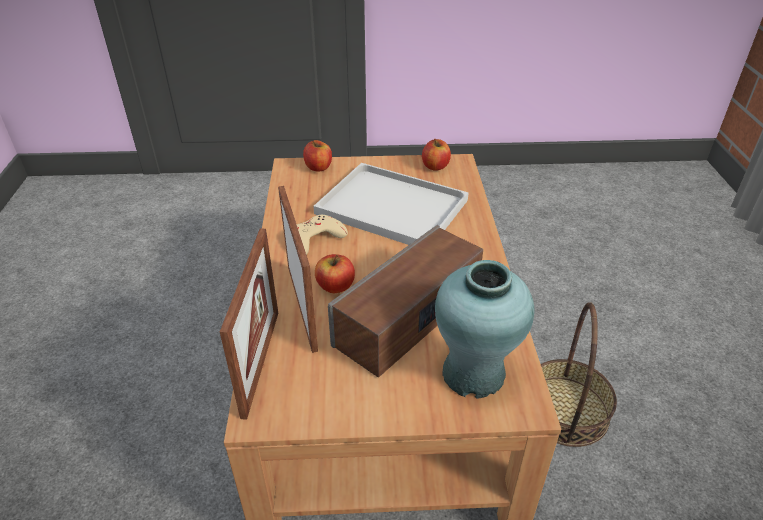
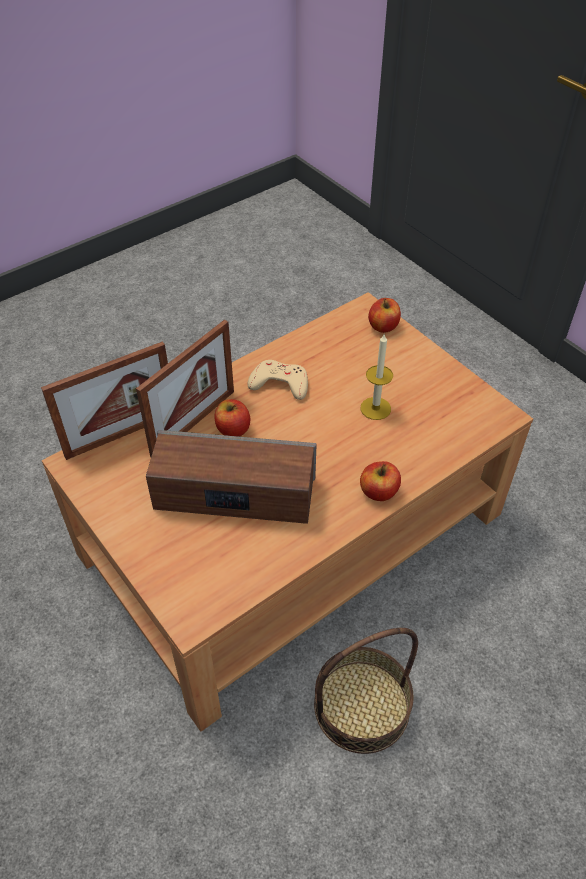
camera: 55 degrees right, 10 degrees up
(395, 207) = (375, 408): white tray -> candle
(435, 166) = (474, 402): apple -> apple (379, 492)
(474, 374) = (201, 568): turquoise vase -> none

